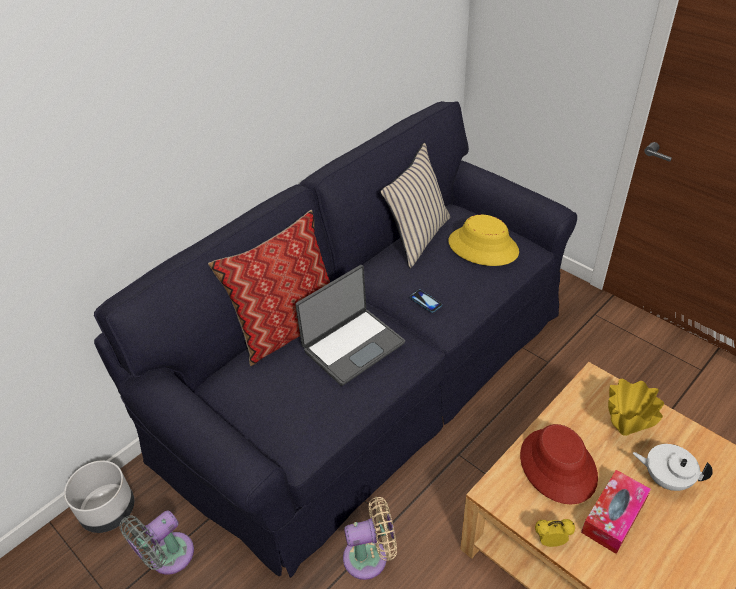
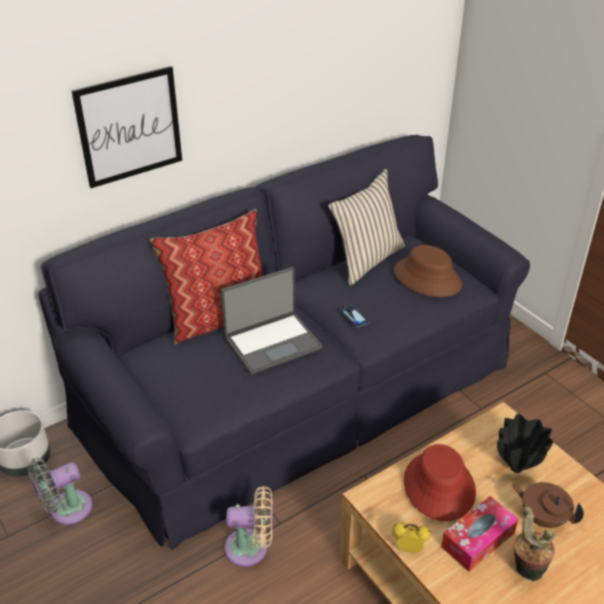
camera: 10 degrees right, 5 degrees down
(164, 144) = (129, 127): none -> picture
(483, 247) = (427, 278): yellow hat -> brown hat
(625, 430) = (517, 468): yellow vase -> black vase
(665, 478) = (542, 517): white teapot -> brown teapot
(668, 538) = (525, 569): none -> potted plant

